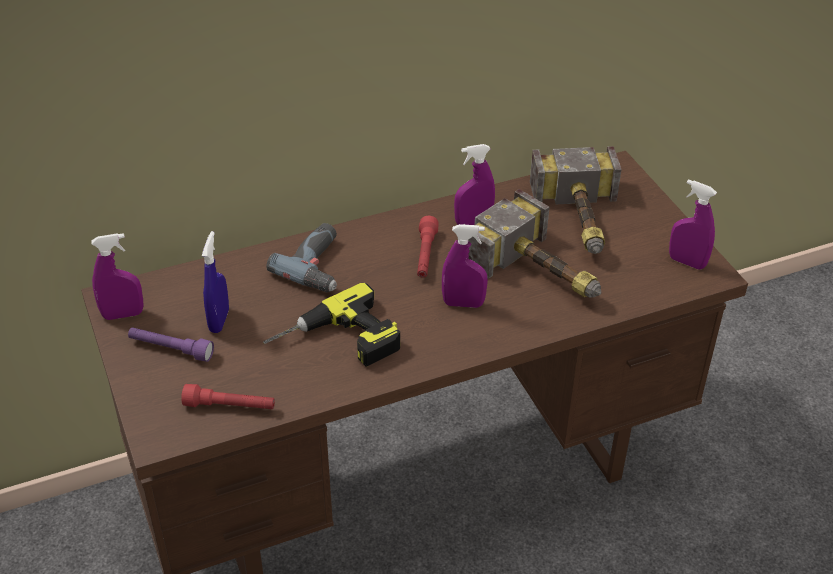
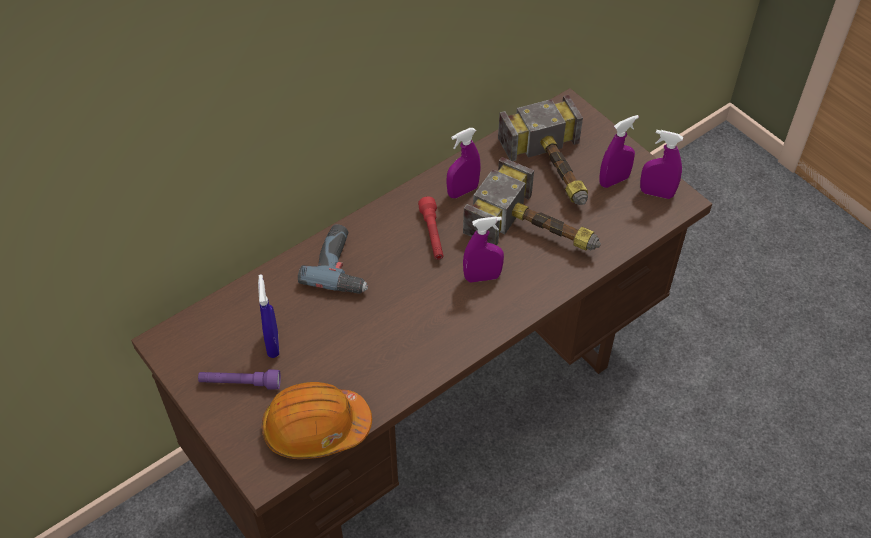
camera: 15 degrees left, 10 degrees up
(123, 314) = (181, 357): purple spray bottle -> purple spray bottle (614, 180)
(230, 406) = (316, 428): red flashlight -> orange hard hat
(336, 343) = (386, 343): power drill -> none

